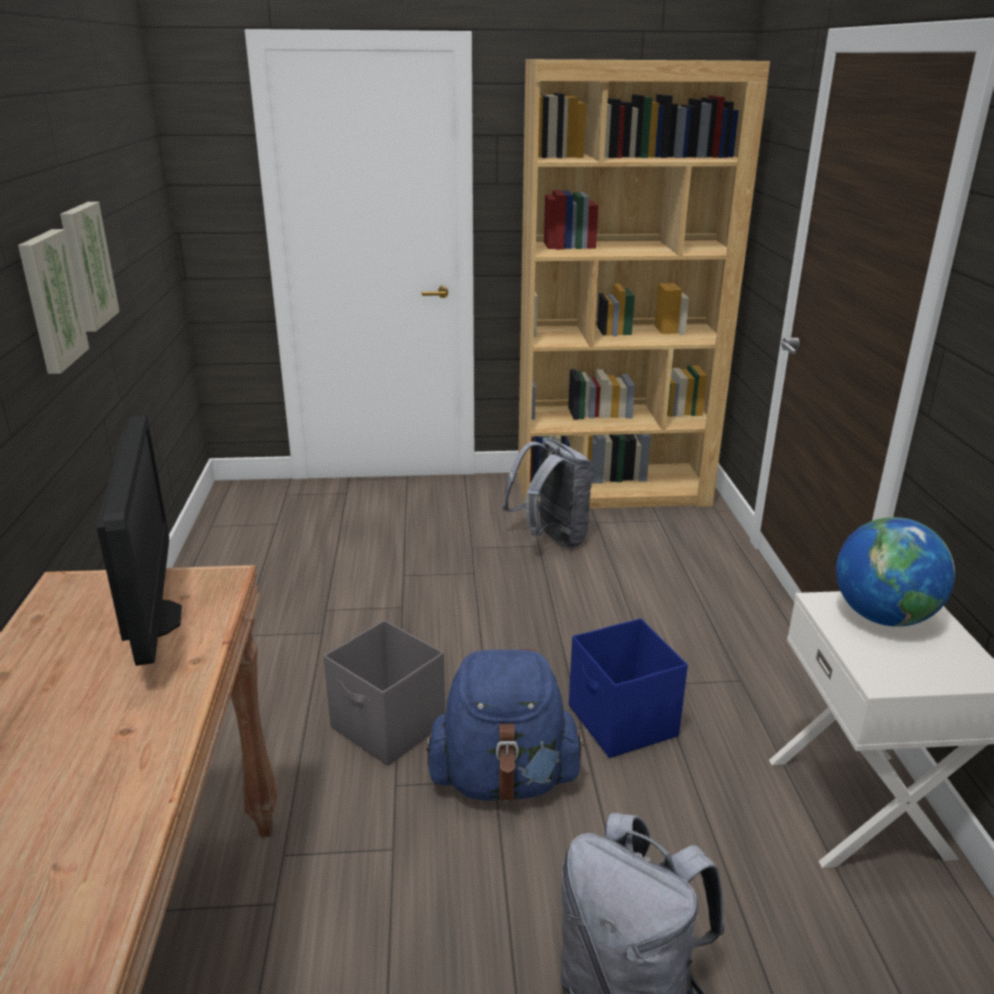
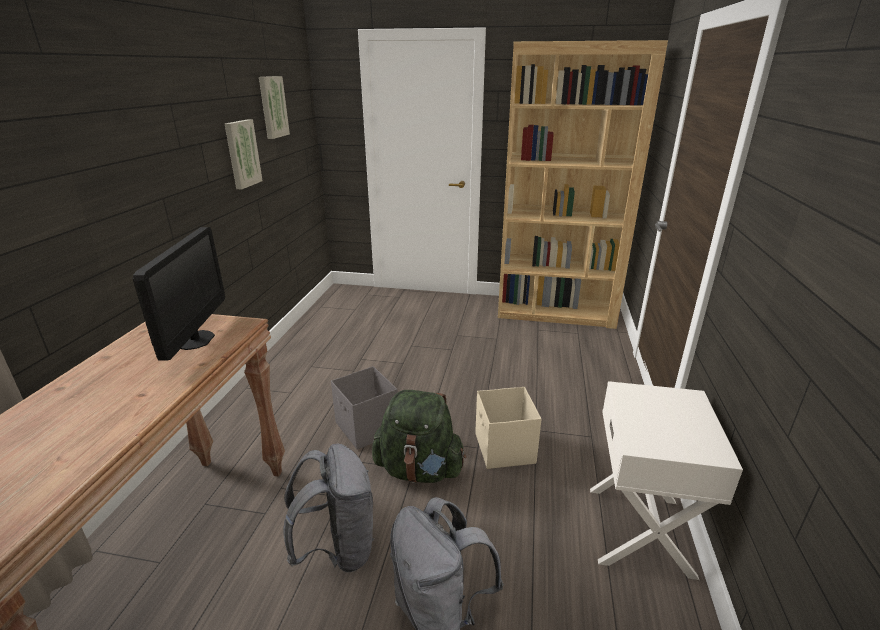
camera: 15 degrees right, 0 degrees up
(49, 300) = (210, 169): picture -> picture (272, 107)
(504, 779) = (419, 469): blue backpack -> green backpack
(551, 539) = (505, 336): grey backpack -> grey backpack (338, 548)
(622, 722) = (504, 449): blue storage box -> beige storage box
(882, 617) = (661, 404): globe -> none

